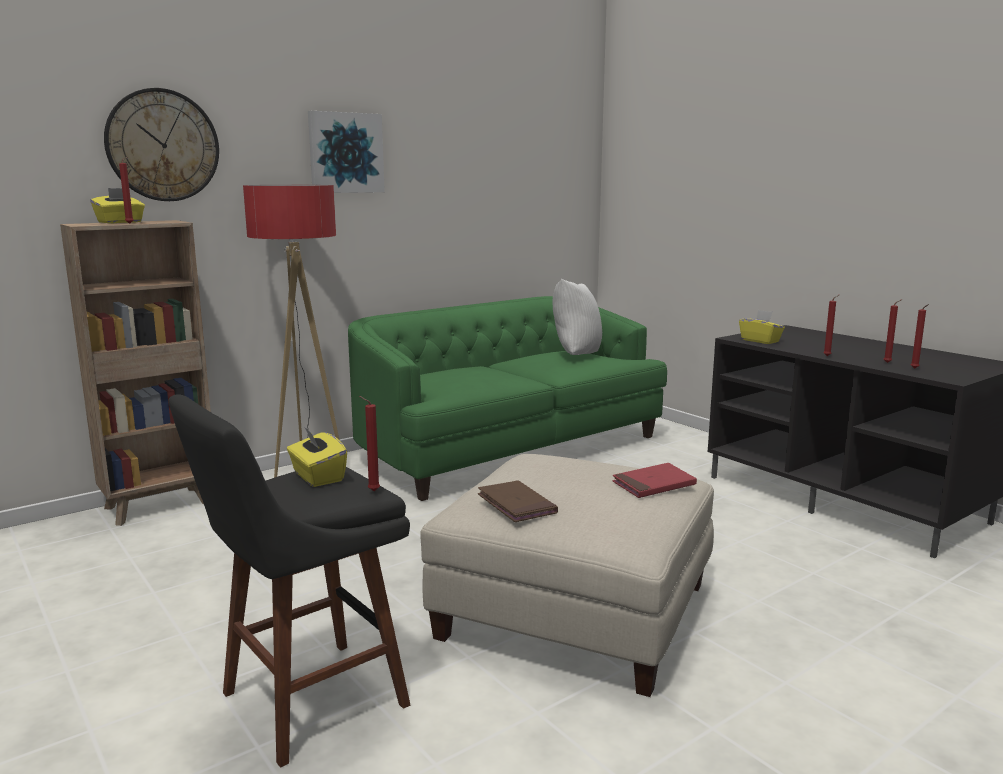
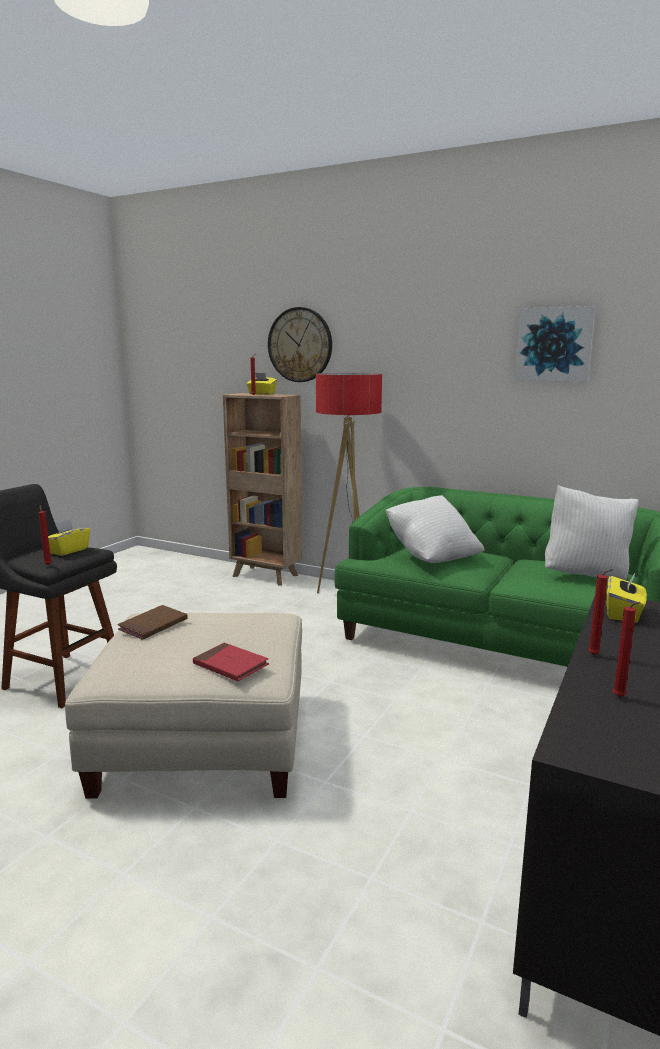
camera: 65 degrees right, 0 degrees up
(345, 153) = (427, 347): picture -> picture (554, 344)
(468, 377) = (432, 556): none -> white pillow
(915, 369) = (607, 719): red candle -> none

